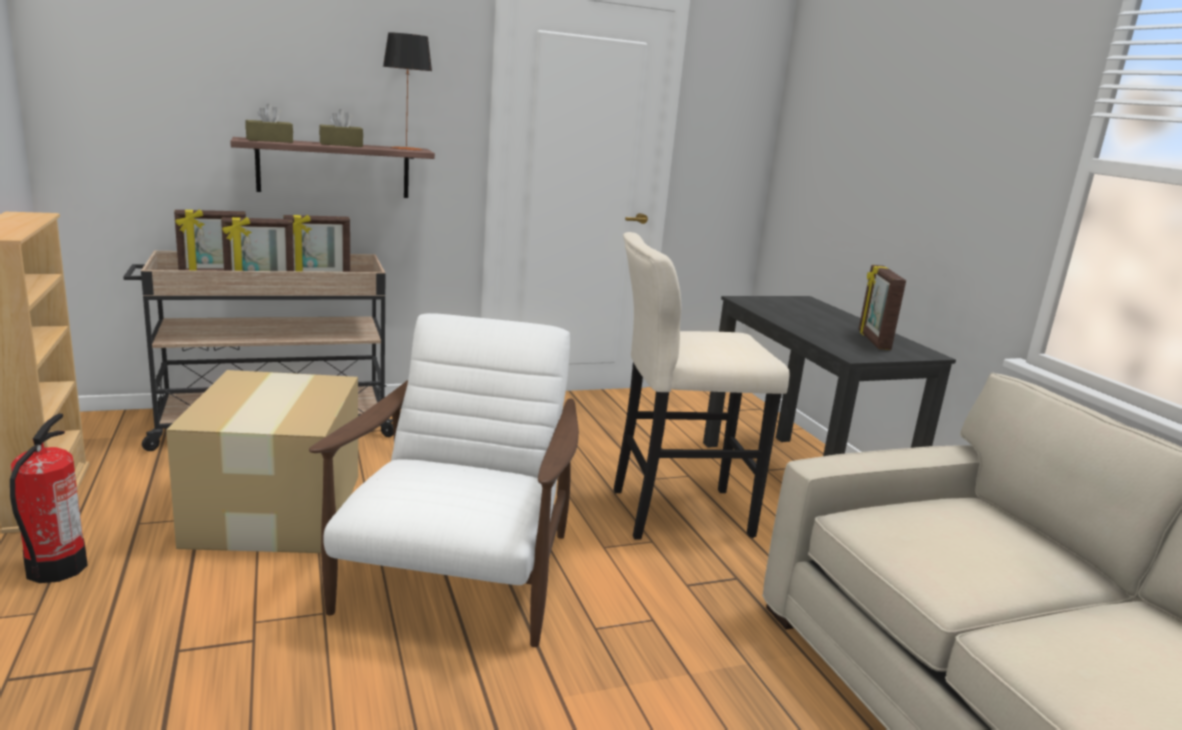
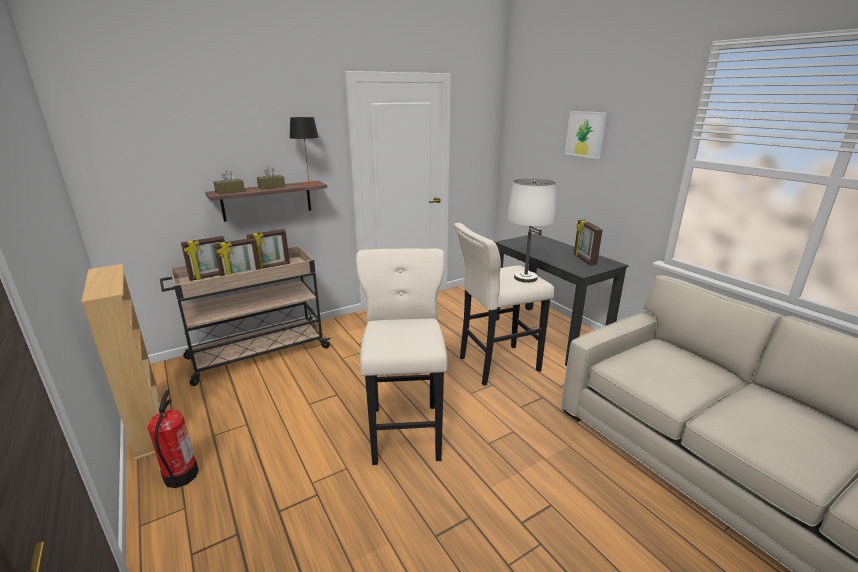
camera: 10 degrees left, 5 degrees up
(278, 508) = (288, 407): cardboard box -> none
(457, 577) = (405, 429): white armchair -> beige stool
(740, 349) = (525, 278): none -> white table lamp
(913, 114) = (585, 134): none -> picture

